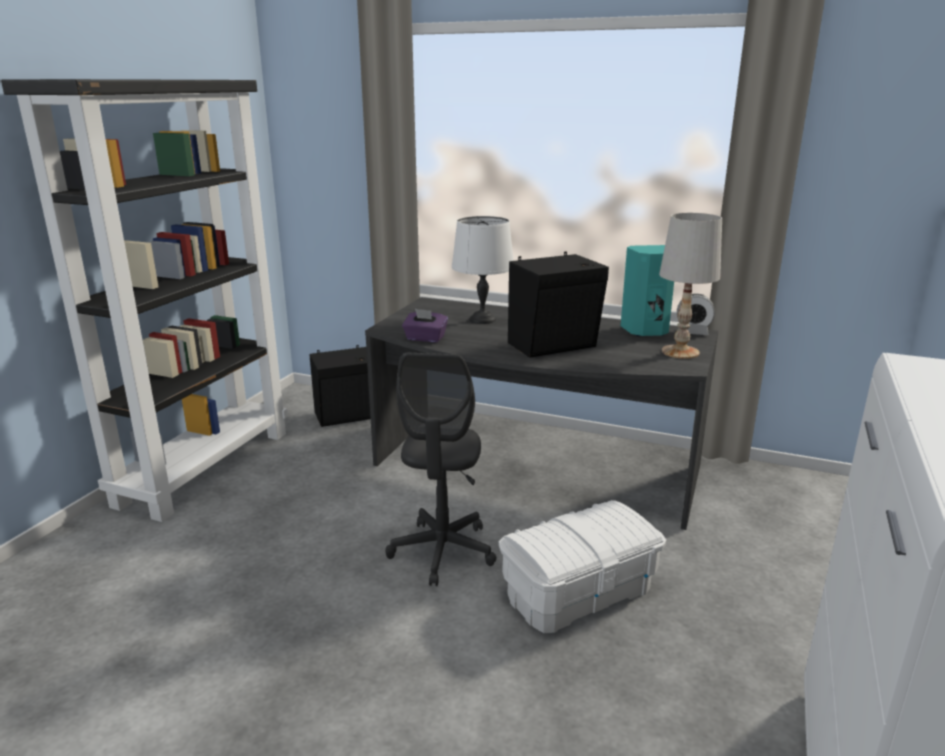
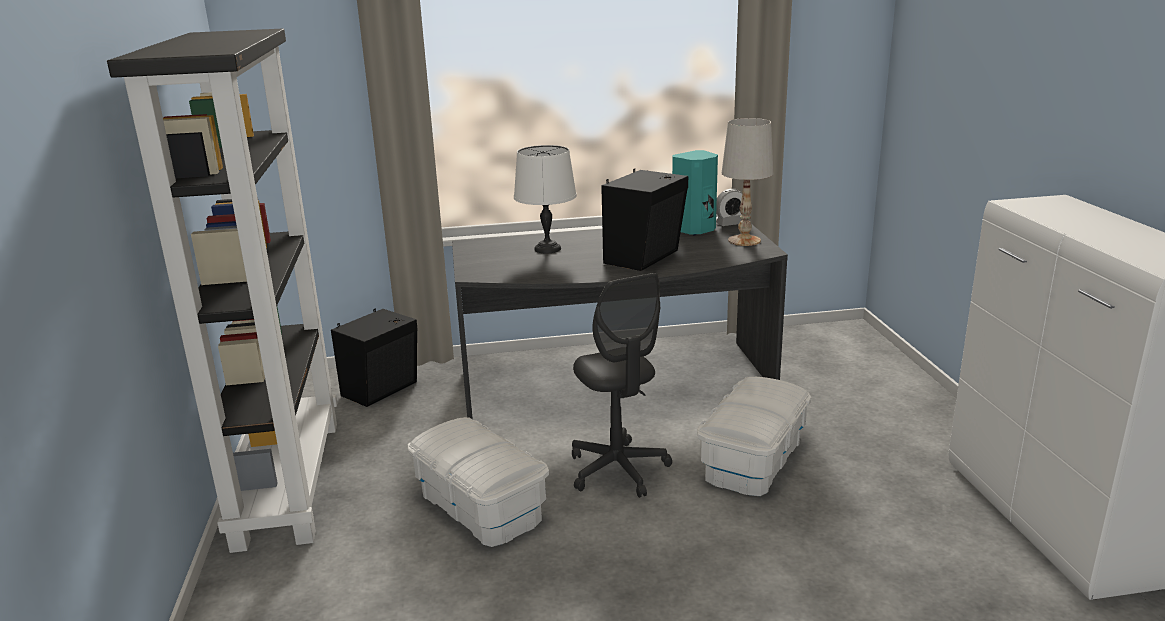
camera: 30 degrees left, 0 degrees up
(299, 540) = (479, 506): none -> white storage box
(425, 338) = (526, 276): purple tissue box -> none

